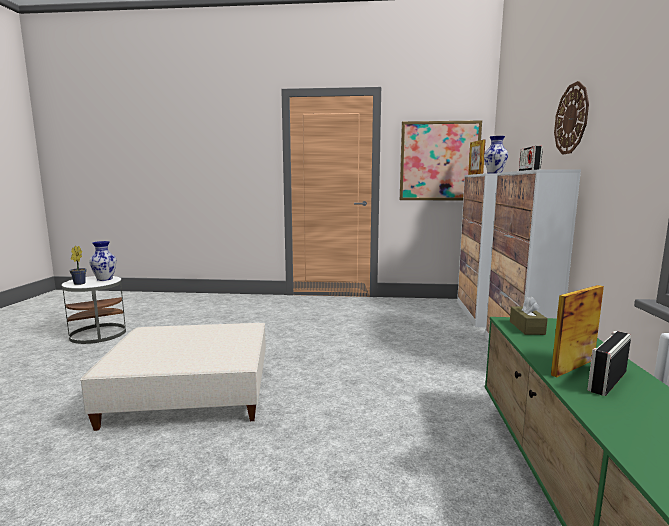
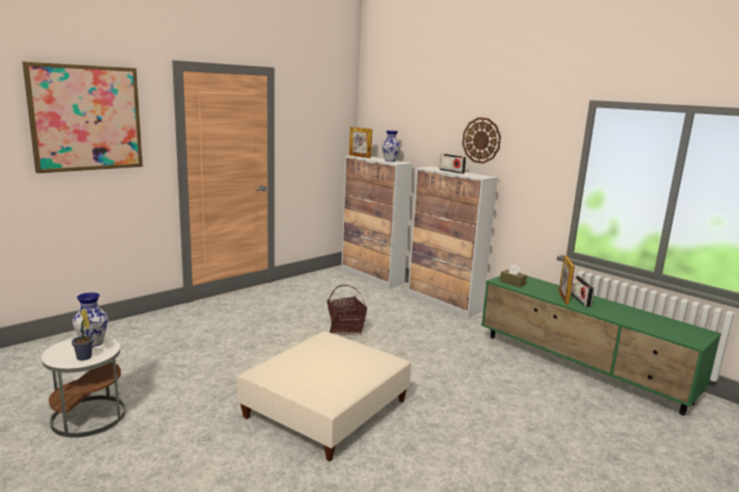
camera: 50 degrees left, 5 degrees up
(352, 343) = (345, 328): none -> basket
(439, 161) = (321, 142): picture -> picture (86, 118)

